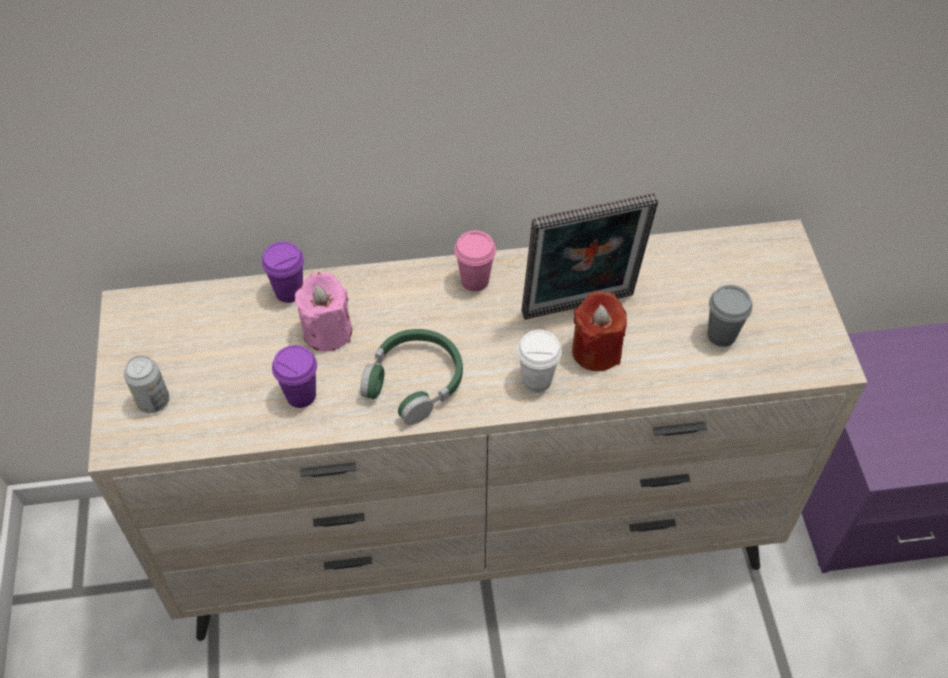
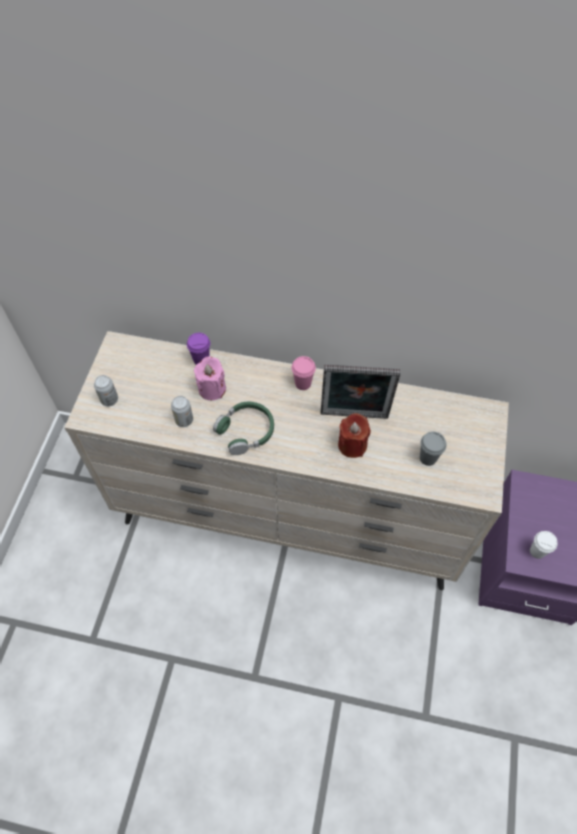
camera: 20 degrees right, 5 degrees up
(301, 395) = (184, 420): purple cup -> can
(537, 380) = (312, 451): white cup -> white cup (537, 551)

